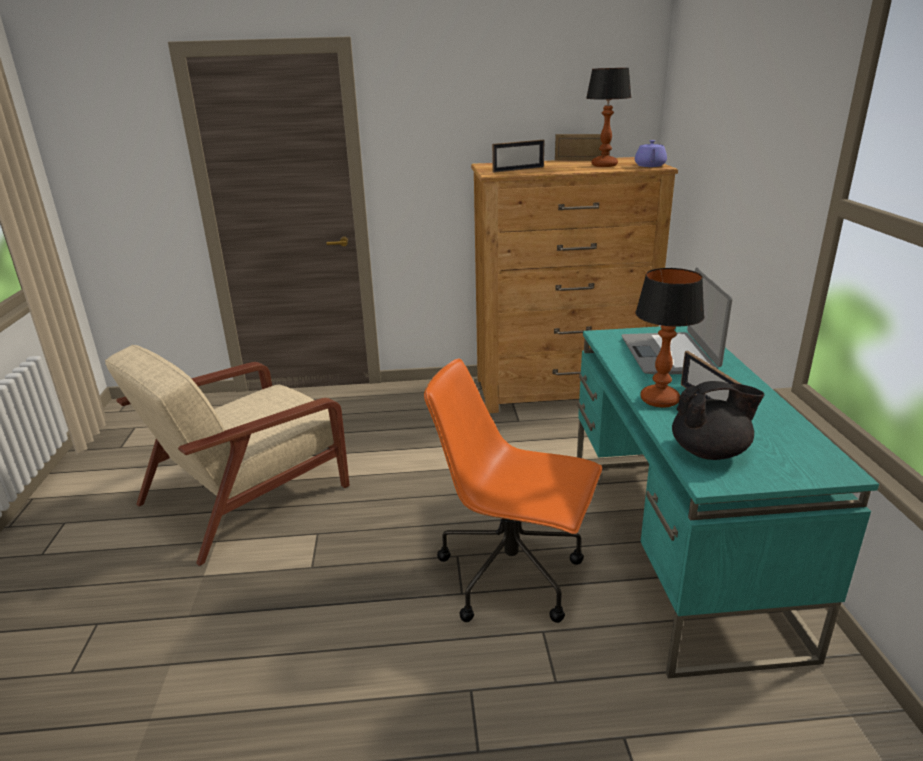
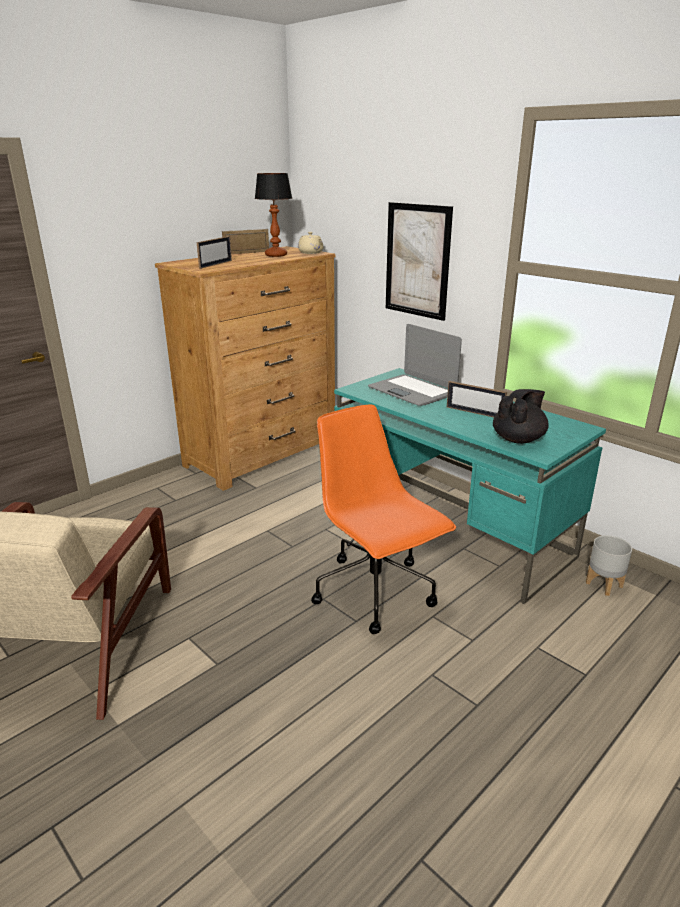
camera: 40 degrees left, 0 degrees up
(513, 575) = (376, 592): orange office chair -> orange office chair turned 75 degrees clockwise
(650, 166) = (311, 253): purple teapot -> beige teapot
(660, 400) = (449, 419): table lamp -> none
(748, 186) = (417, 261): none -> picture
(821, 719) = (604, 584): none -> grey planter

